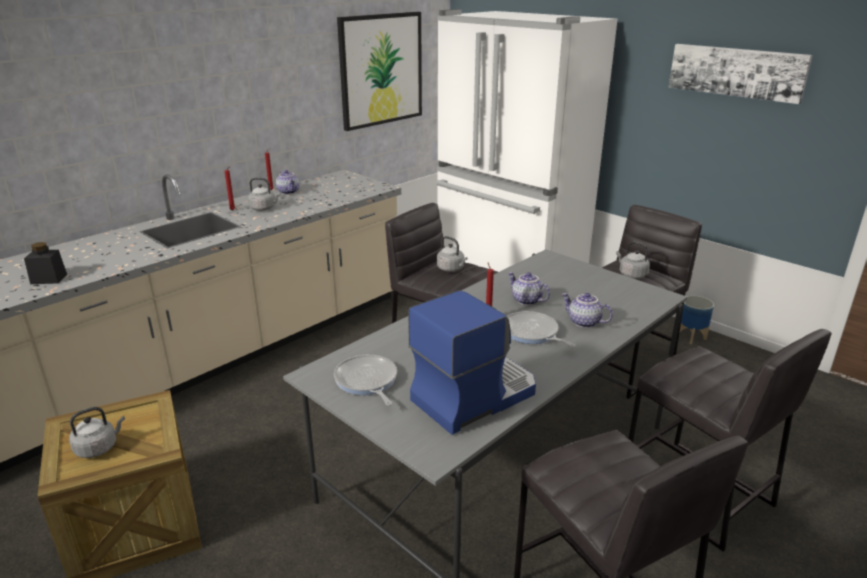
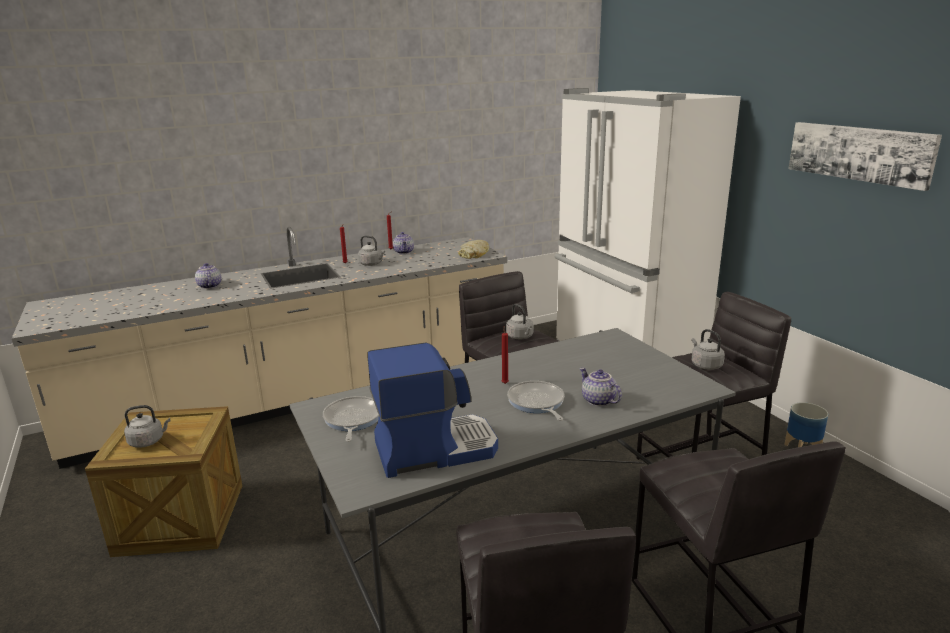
camera: 20 degrees right, 5 degrees down
(49, 279) = (168, 302): black jar -> none
(366, 188) = (475, 254): none -> bread
(381, 70) = (515, 145): picture -> none
(526, 300) = (555, 372): teapot -> teapot (209, 286)

